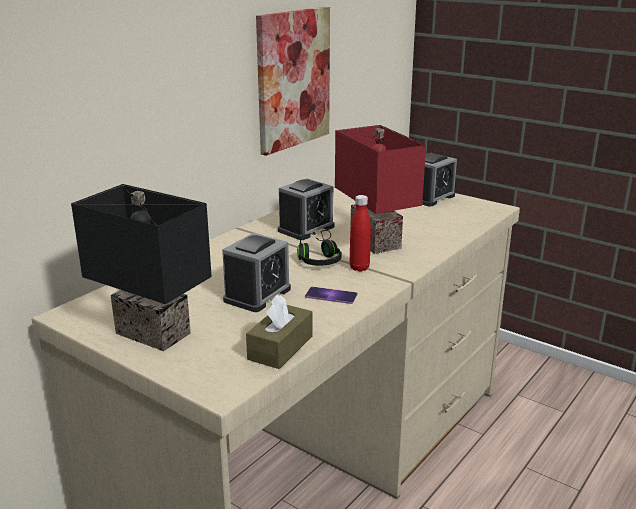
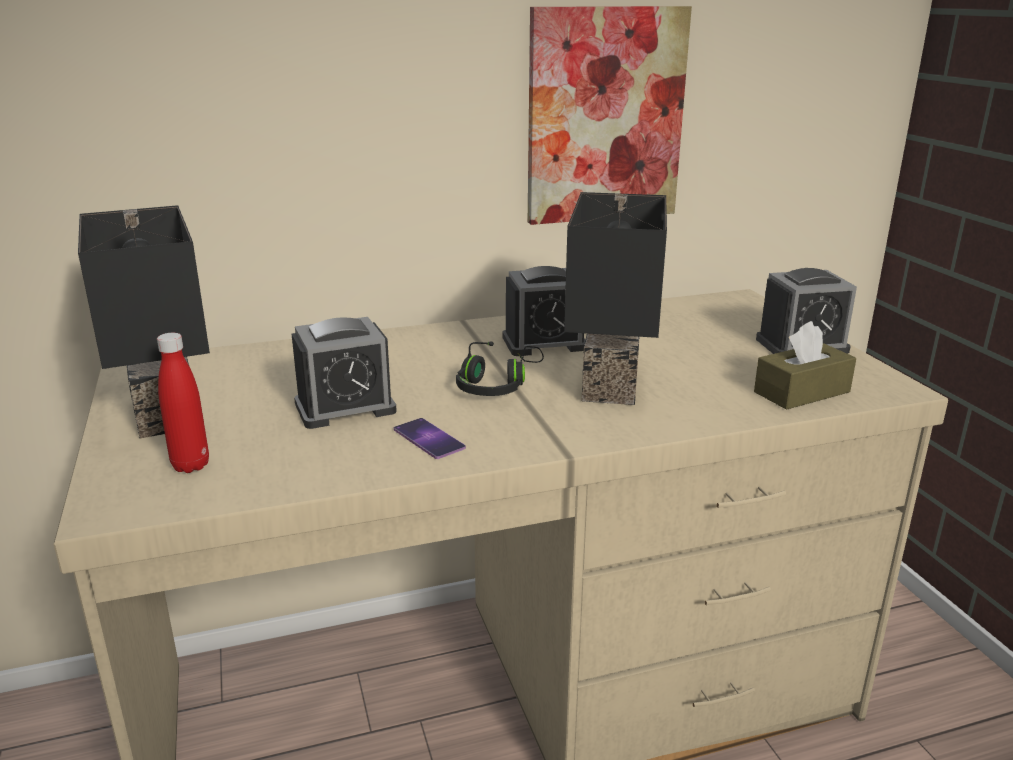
camera: 35 degrees right, 0 degrees up
(280, 348) = (255, 483): brown tissue box -> brown tissue box (801, 392)
(359, 268) = (528, 414): red bottle -> red bottle (191, 465)
(372, 242) = (605, 384): red table lamp -> black table lamp

